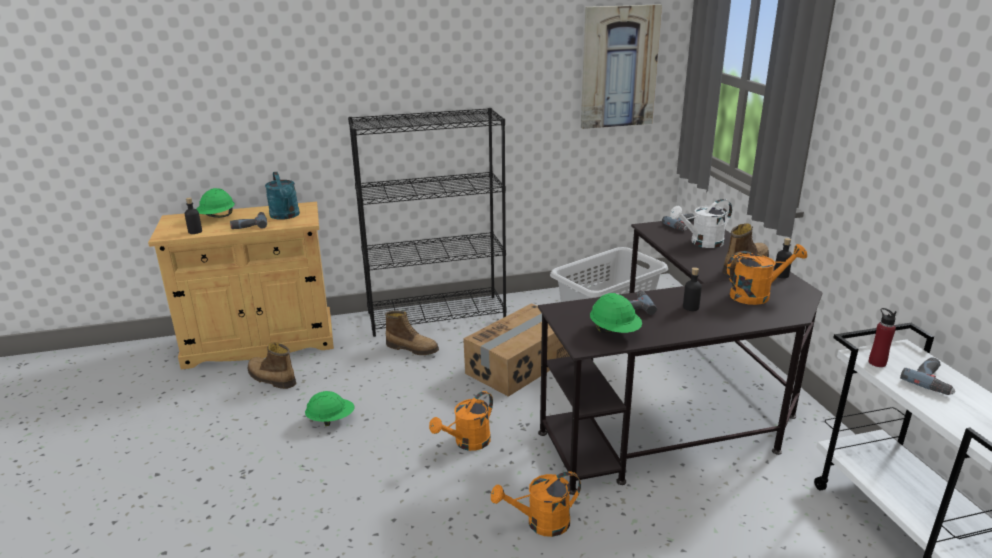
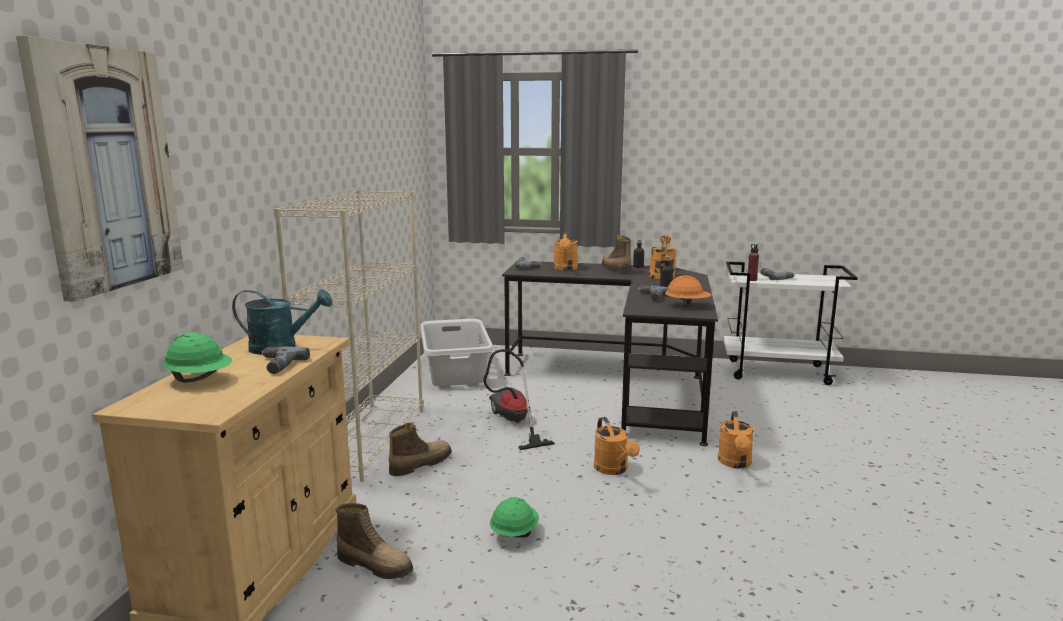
camera: 65 degrees left, 10 degrees down
(195, 231) = (237, 394): black bottle -> none
(271, 378) = (376, 565): boot -> boot turned 120 degrees counterclockwise
(437, 315) = (367, 439): black bookcase -> beige bookcase
(521, 365) = (512, 423): cardboard box -> vacuum cleaner
(615, 332) = (687, 305): green hard hat -> orange hard hat
(619, 67) = (405, 149): picture -> picture (107, 169)
(701, 243) = (565, 269): white watering can -> orange watering can

